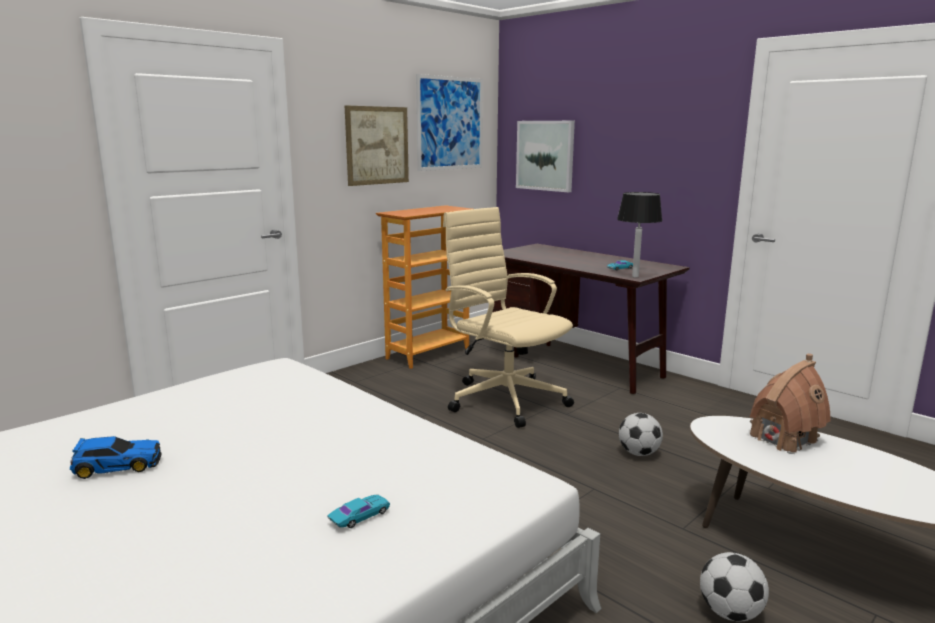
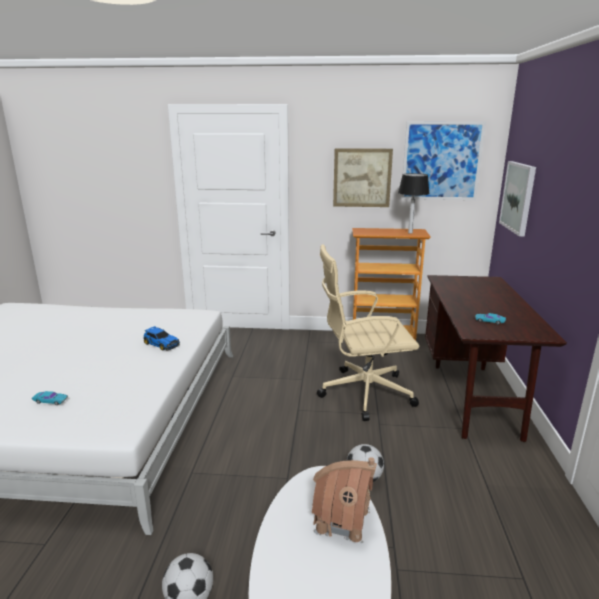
camera: 50 degrees right, 5 degrees up
(116, 466) = (60, 336): toy car -> toy car (161, 344)
(504, 399) = (363, 393): beige office chair -> beige office chair turned 105 degrees counterclockwise
(635, 276) = (475, 332): table lamp -> table lamp (410, 233)

